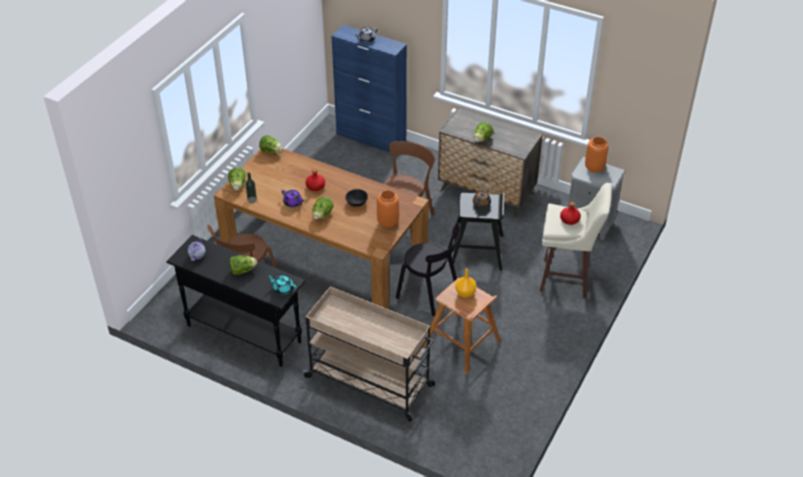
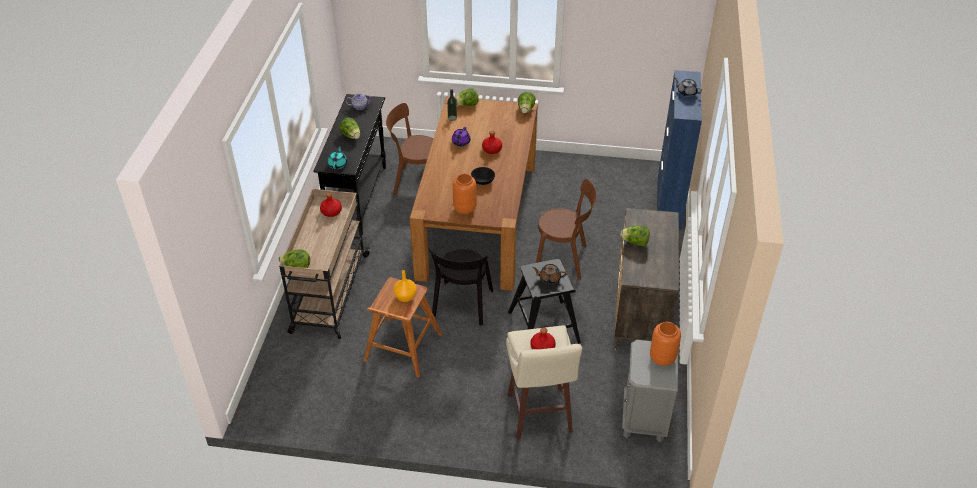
camera: 70 degrees right, 0 degrees up
(322, 215) = (453, 164): lettuce -> lettuce (297, 267)
(337, 314) = (331, 212): none -> red bottle

